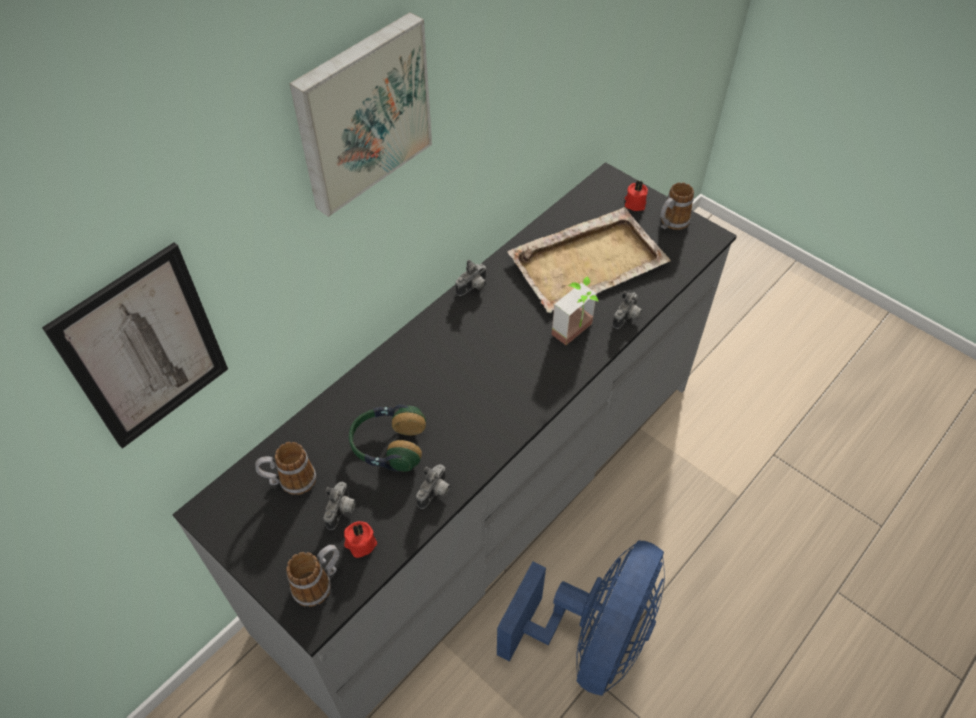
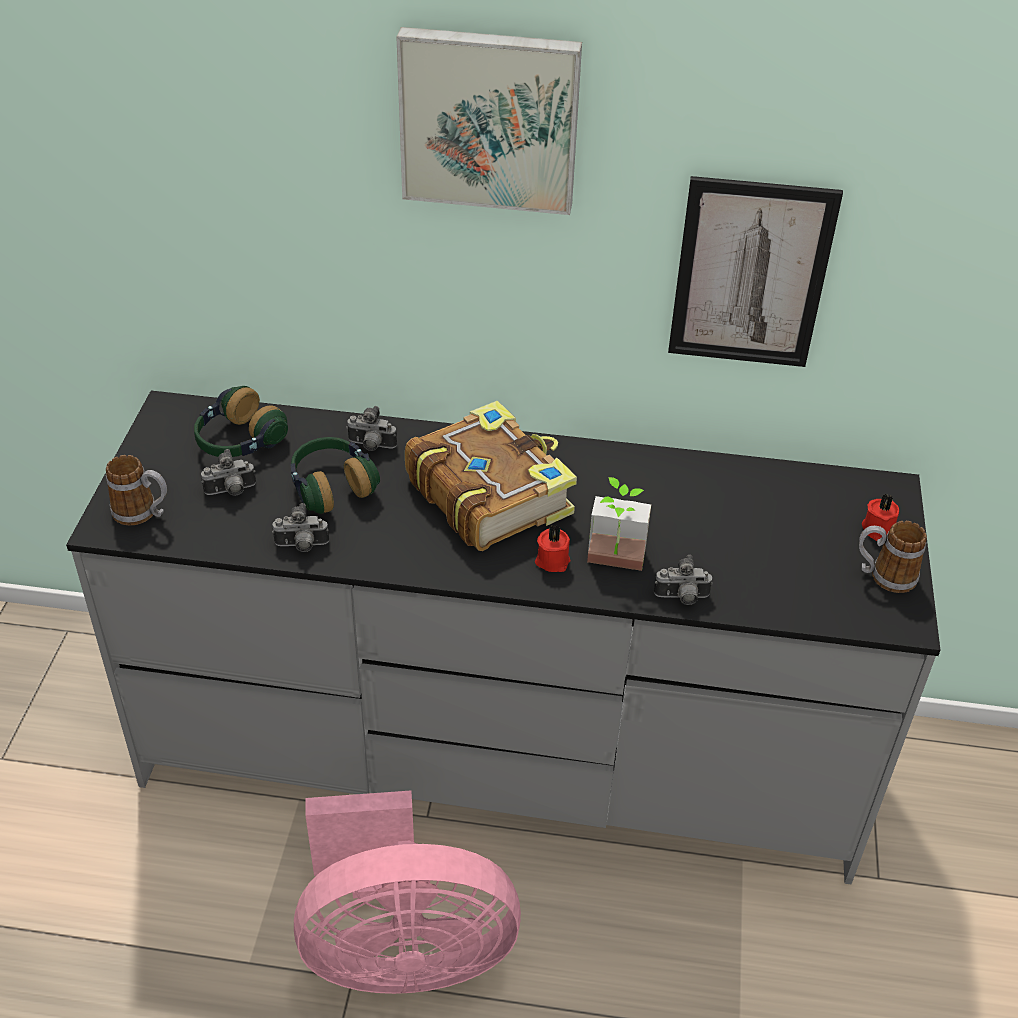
camera: 55 degrees right, 10 degrees down
(145, 349) = (178, 192): picture -> picture (750, 274)
(290, 481) = (239, 442): mug -> headphones
(360, 543) = (204, 520): red candle -> red candle (552, 560)
(466, 361) = (489, 493): none -> book
(473, 288) = (595, 453): camera -> camera (371, 446)
(589, 262) = (735, 528): beige tray -> none
(591, 638) = (401, 951): blue fan -> pink fan

